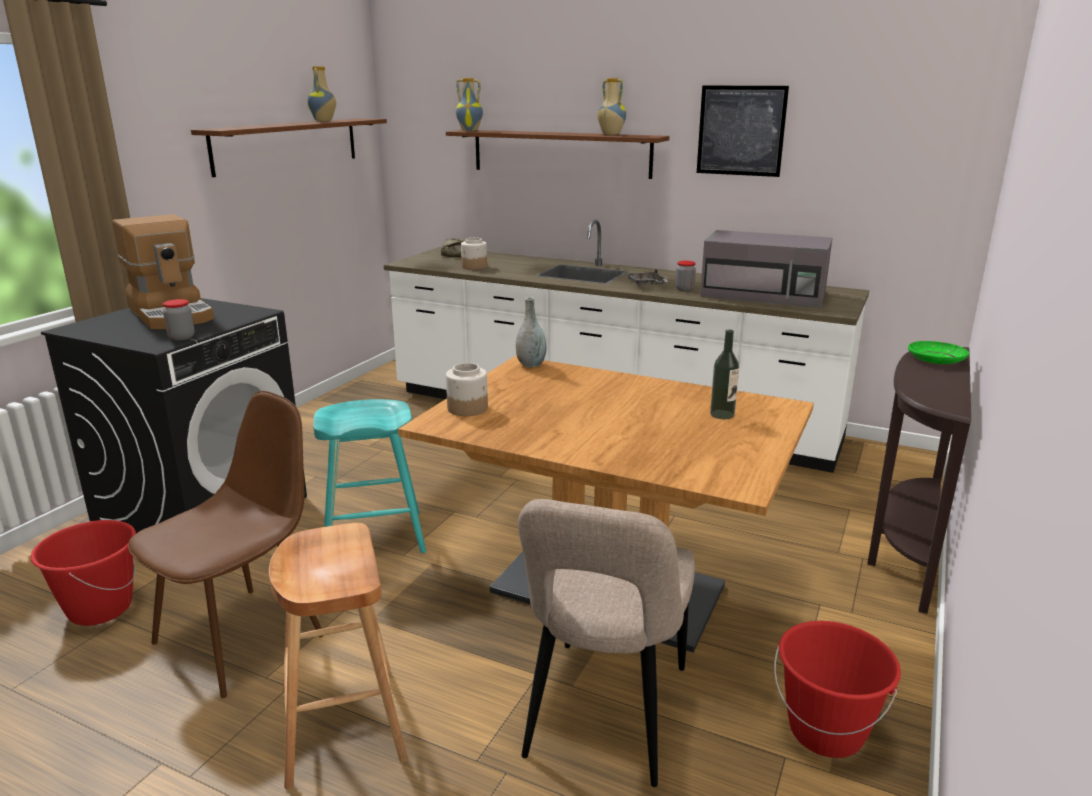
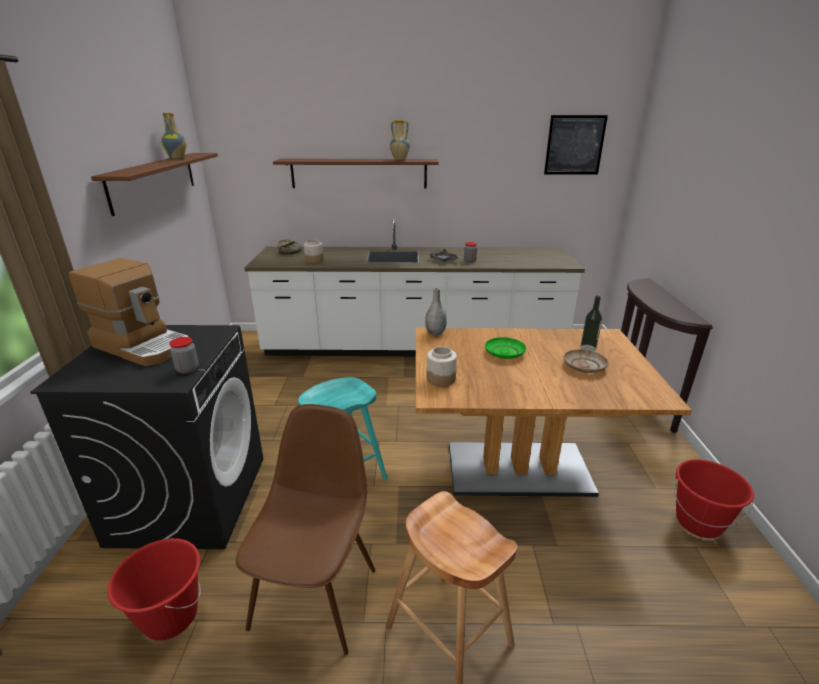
camera: 25 degrees left, 5 degrees up
(470, 130) = (290, 160): vase -> none
(604, 717) = (593, 560): beige chair -> none
(680, 432) = (584, 366): none -> beige plate
(741, 131) = (485, 154): picture -> picture (574, 145)
(765, 294) = (517, 258): grey microwave -> none
(935, 359) = (647, 289): green plate -> green plate (504, 353)

